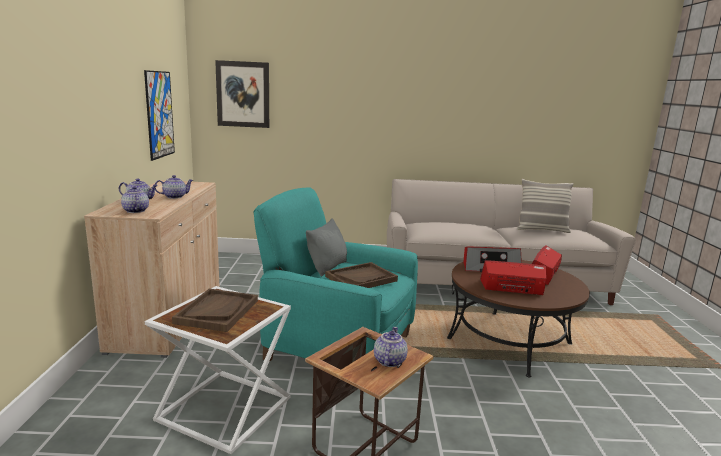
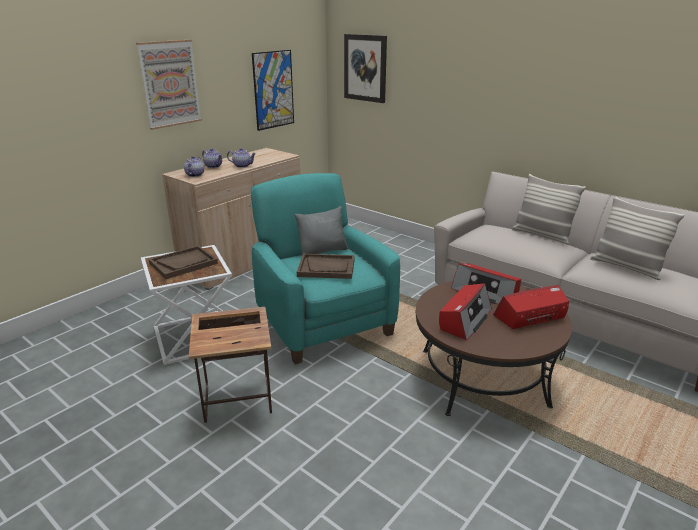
camera: 40 degrees right, 10 degrees up
(84, 97) = (170, 84): none -> picture
(389, 361) = (234, 337): teapot -> none
(461, 222) = (542, 235): none -> pillow
(512, 288) = (464, 319): radio -> radio turned 75 degrees clockwise

